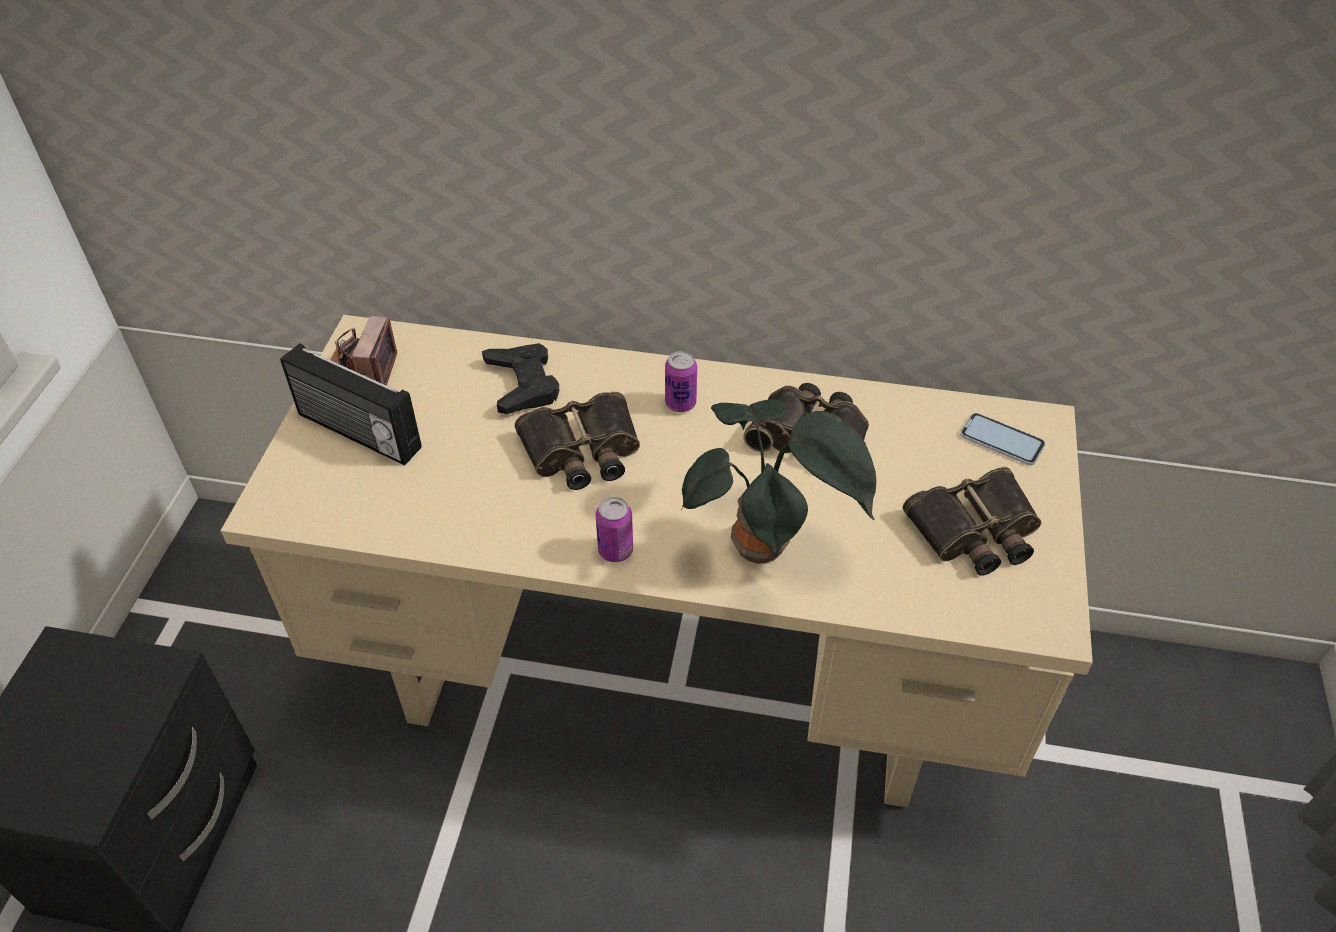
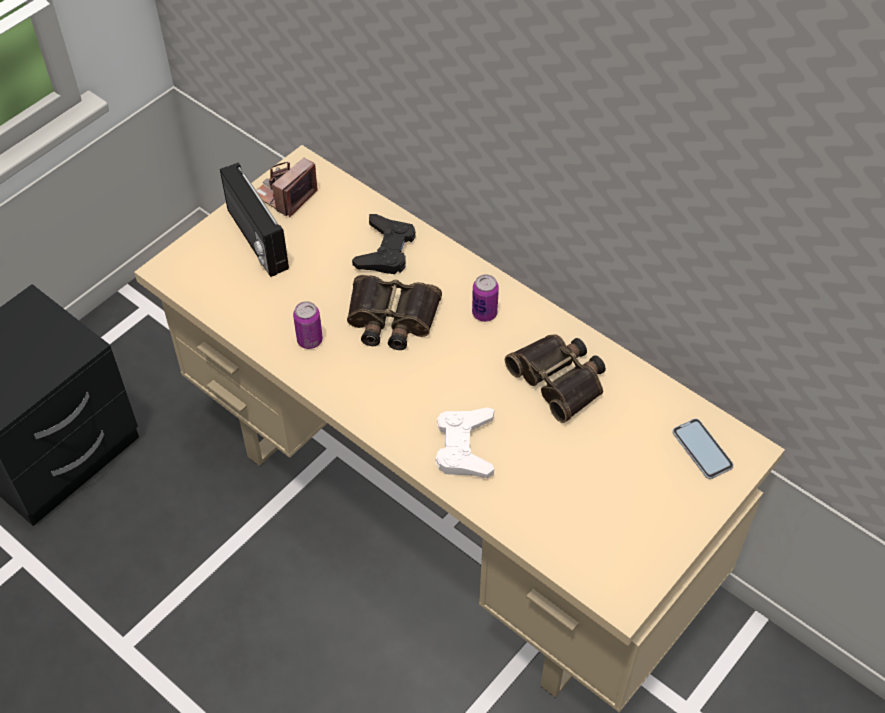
camera: 30 degrees right, 5 degrees up
(615, 550) = (363, 400): can -> can (309, 340)
(766, 548) = (465, 447): potted plant -> white game controller
(975, 532) = (623, 507): binoculars -> none

